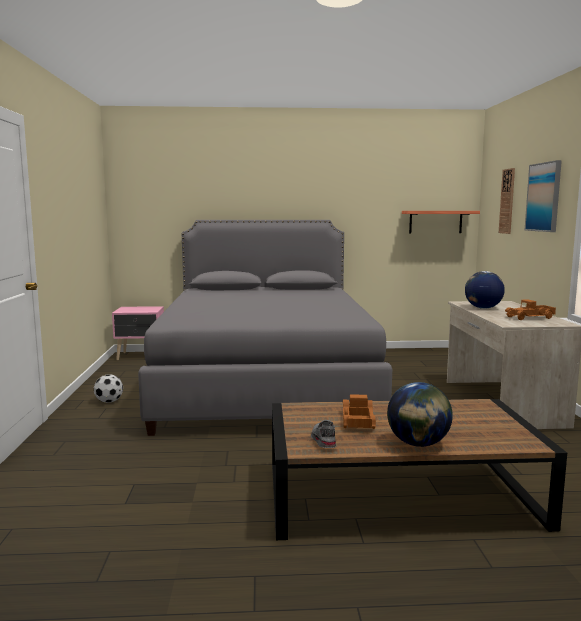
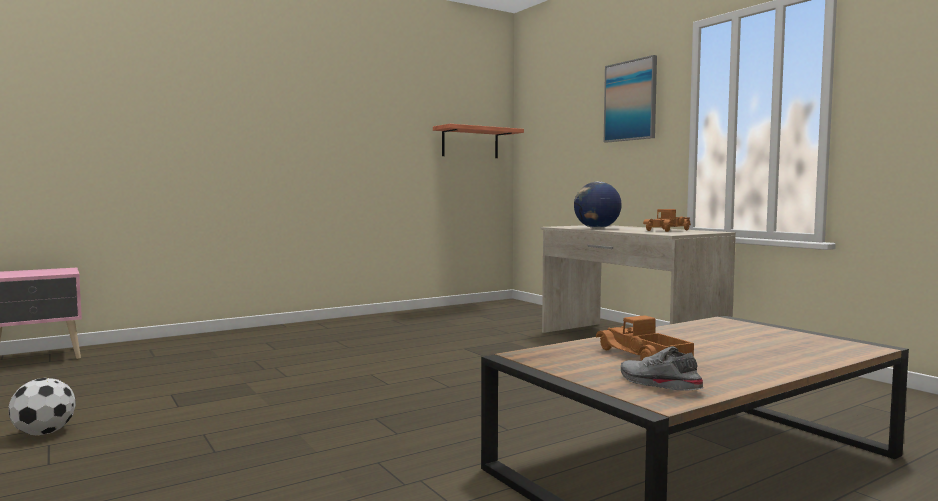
camera: 30 degrees left, 5 degrees down
(265, 383) = (312, 364): grey bed -> none
(418, 444) = (769, 367): globe -> none
(507, 201) = (566, 114): wall clock -> none

